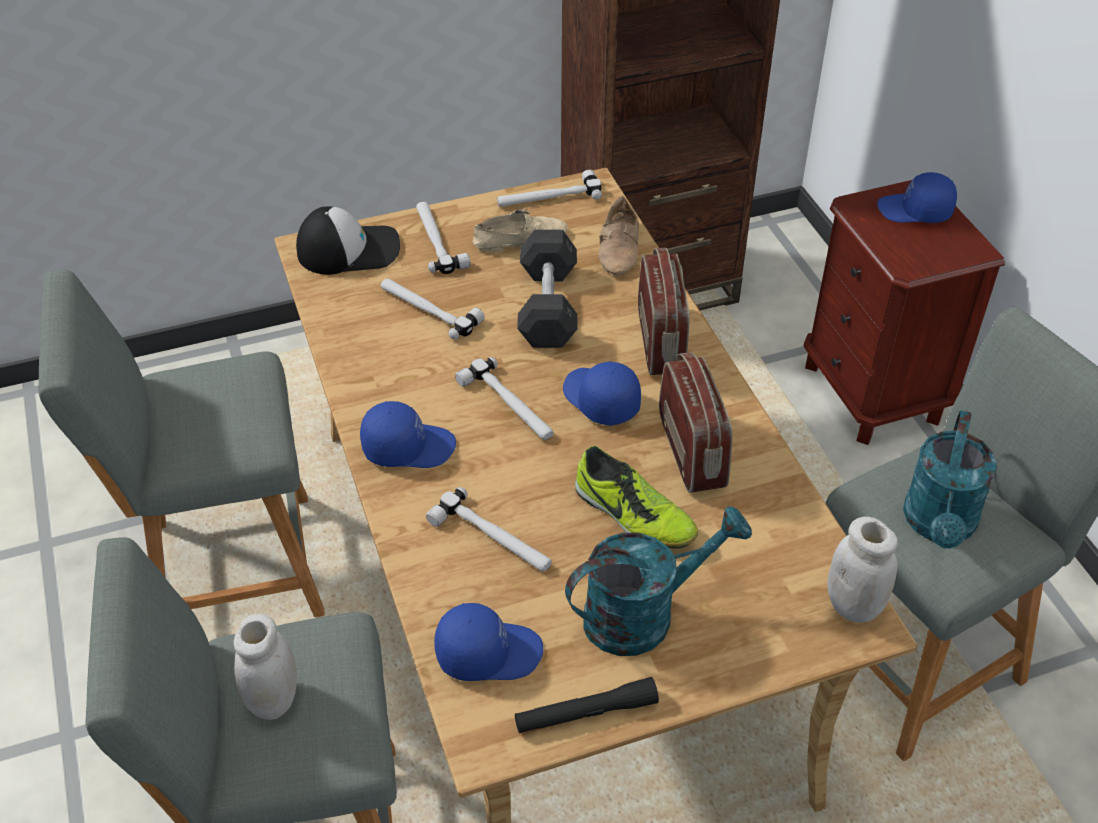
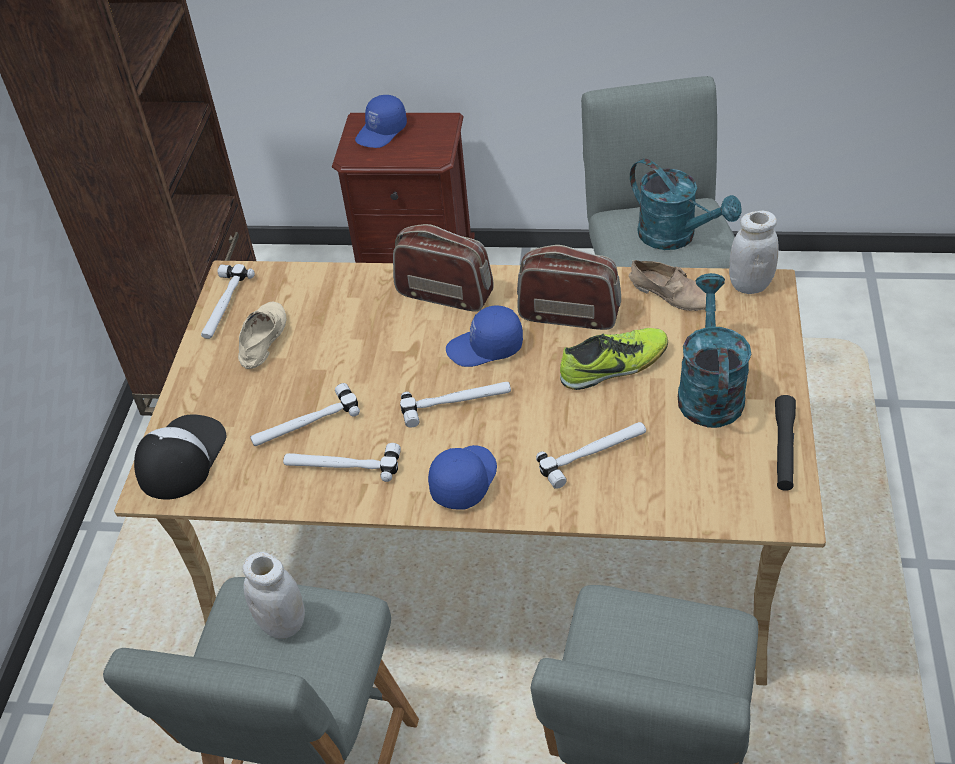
camera: 60 degrees left, 0 degrees up
(274, 700) = (656, 668): white jar -> white jar (282, 623)
(437, 240) = (219, 392): hammer -> hammer (342, 464)
(488, 652) = (705, 488): blue cap -> none
(548, 306) = (358, 346): grey dumbbell -> none
(621, 248) = (323, 282): beige shoe -> beige shoe (672, 293)

